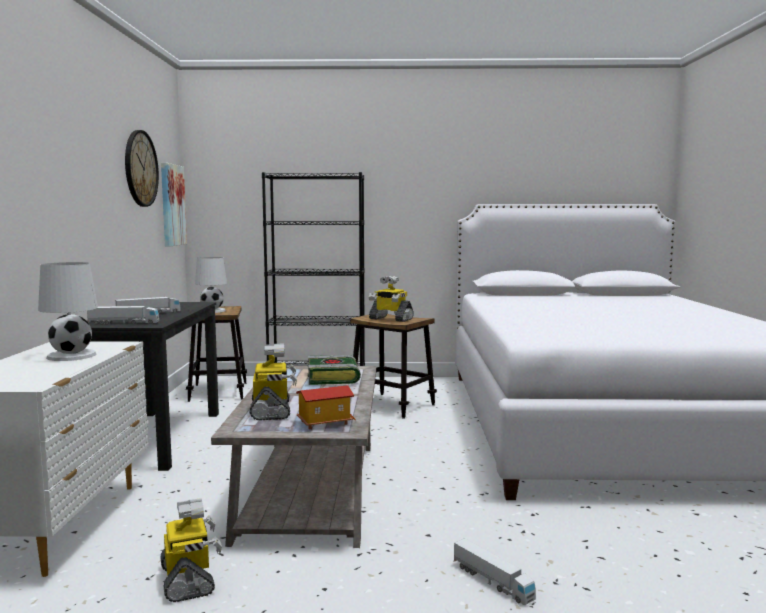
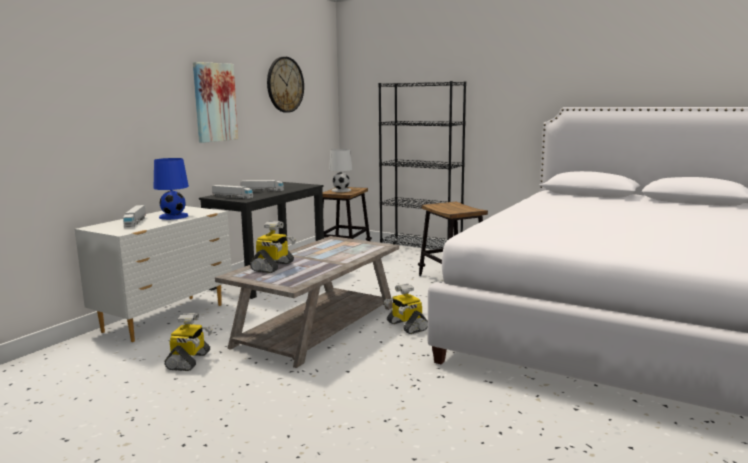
camera: 30 degrees right, 5 degrees up
(71, 355) = (173, 216): white table lamp -> blue table lamp
(172, 205) = (323, 108): picture -> picture (214, 102)
(325, 422) = (289, 279): toy house -> none
(334, 378) = (351, 250): book -> none
(390, 319) = (450, 208): toy robot -> toy robot (406, 326)
(492, 581) = (346, 408): toy truck -> toy truck (135, 222)

